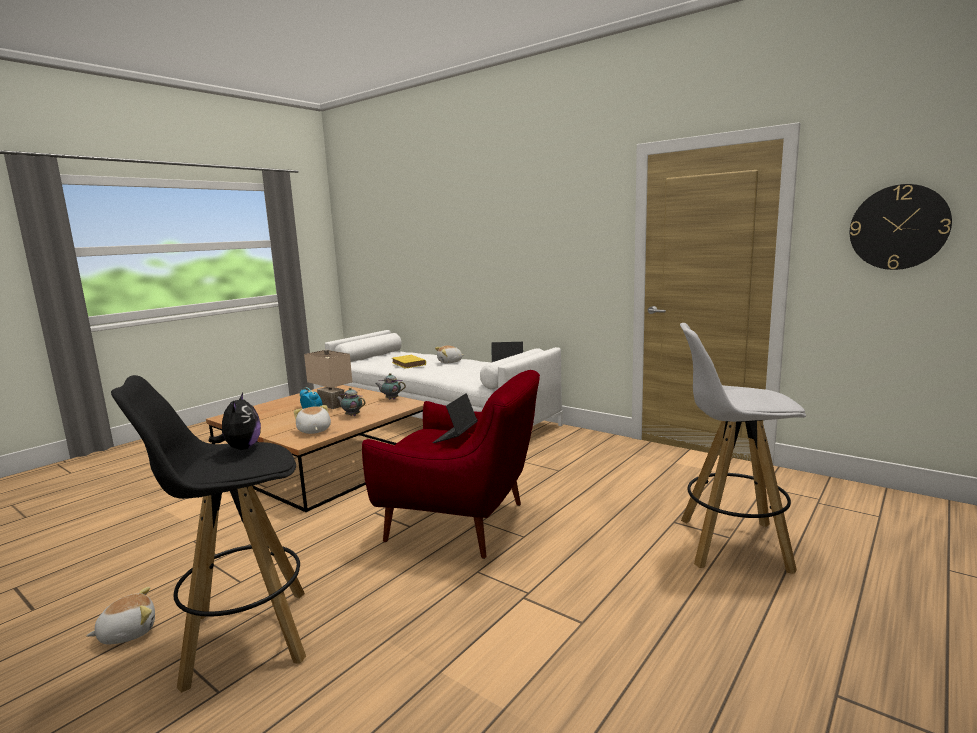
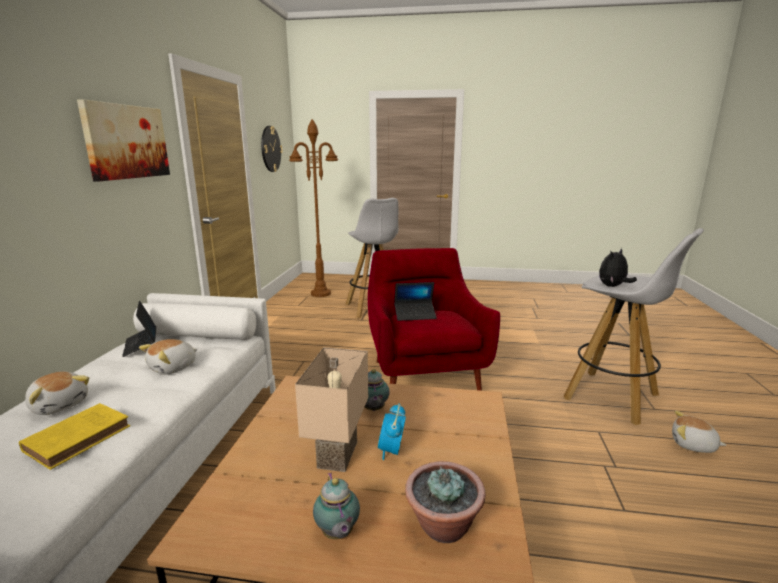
camera: 120 degrees left, 5 degrees up
(244, 638) = (613, 397): black stool -> white stool
(258, 414) = (443, 527): none -> potted plant
(313, 431) = (448, 410): plush toy -> plush toy (173, 368)
(391, 399) = (281, 409): teapot -> teapot (337, 534)
(566, 231) = (126, 142): none -> picture
(838, 512) = (321, 293): none -> brown floor lamp

